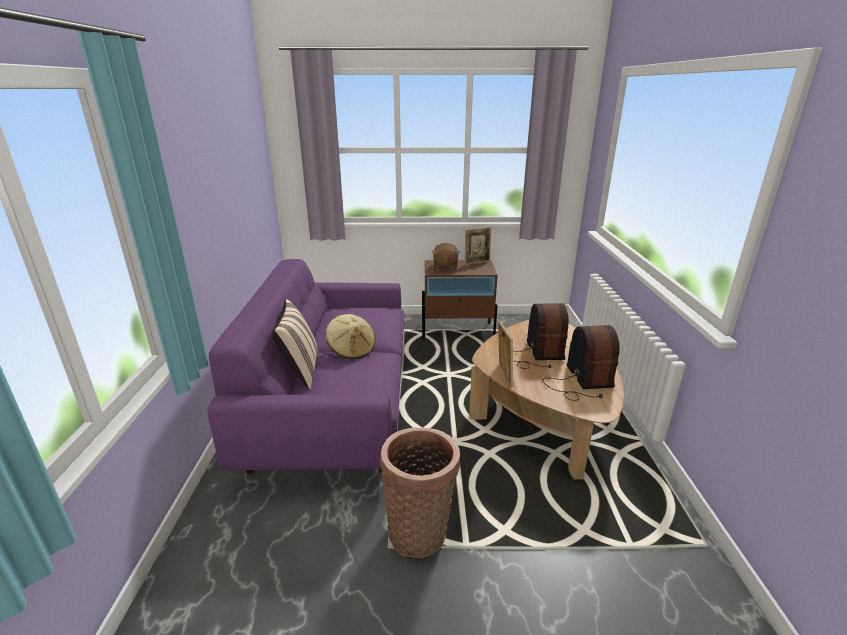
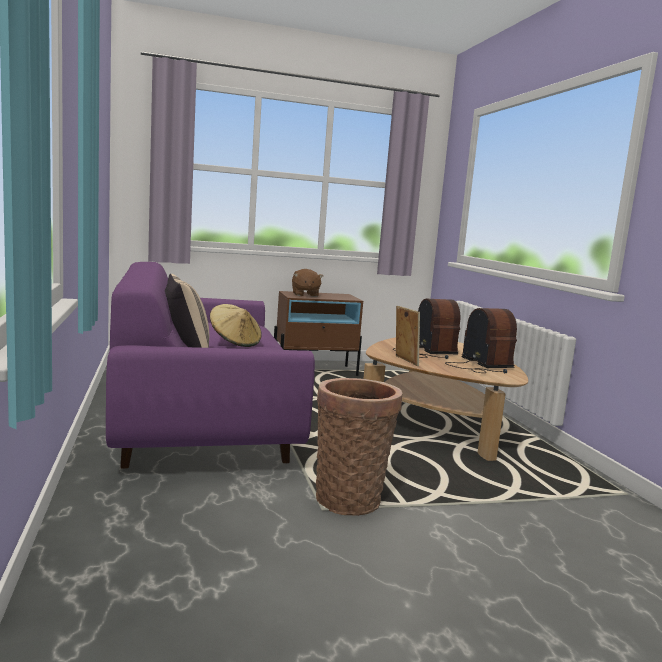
camera: 15 degrees left, 15 degrees down
(477, 262) = (336, 294): picture frame -> none

